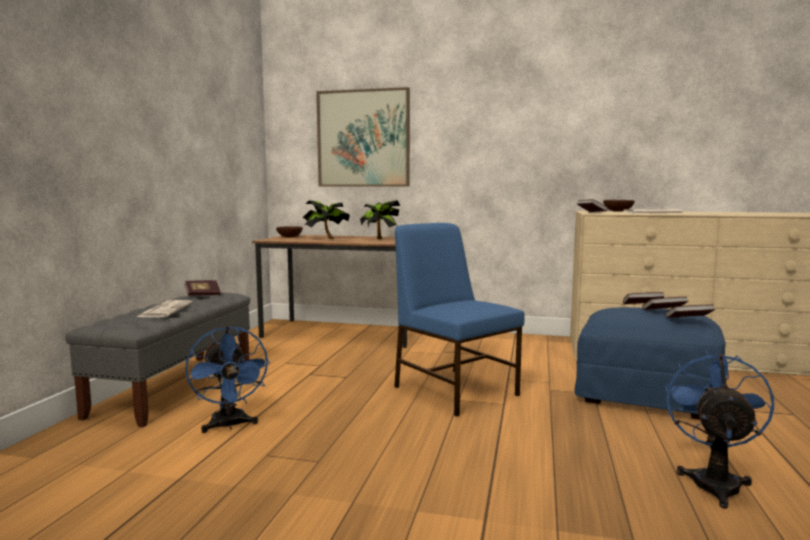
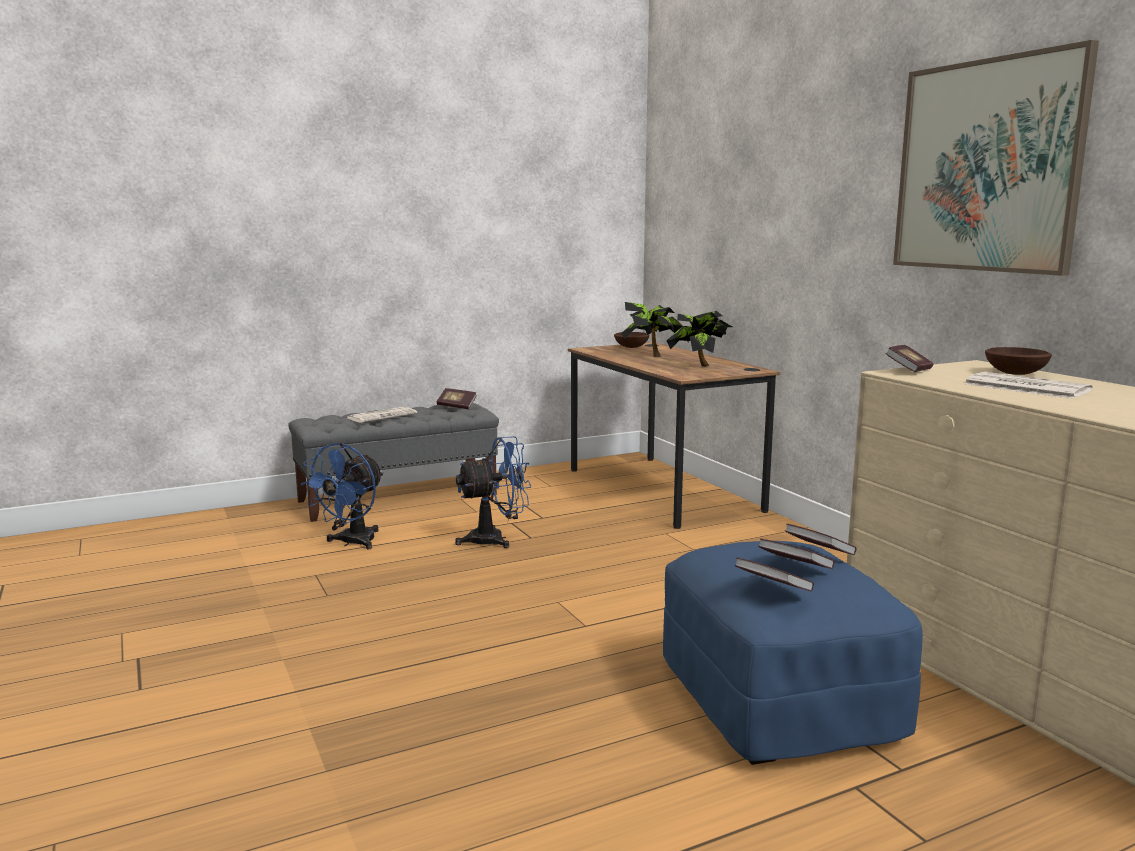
camera: 50 degrees right, 5 degrees up
(363, 138) = (727, 212): picture -> picture (986, 166)
(454, 390) = (583, 591): blue chair -> none
(714, 481) = (531, 797): blue fan -> blue fan (495, 539)

